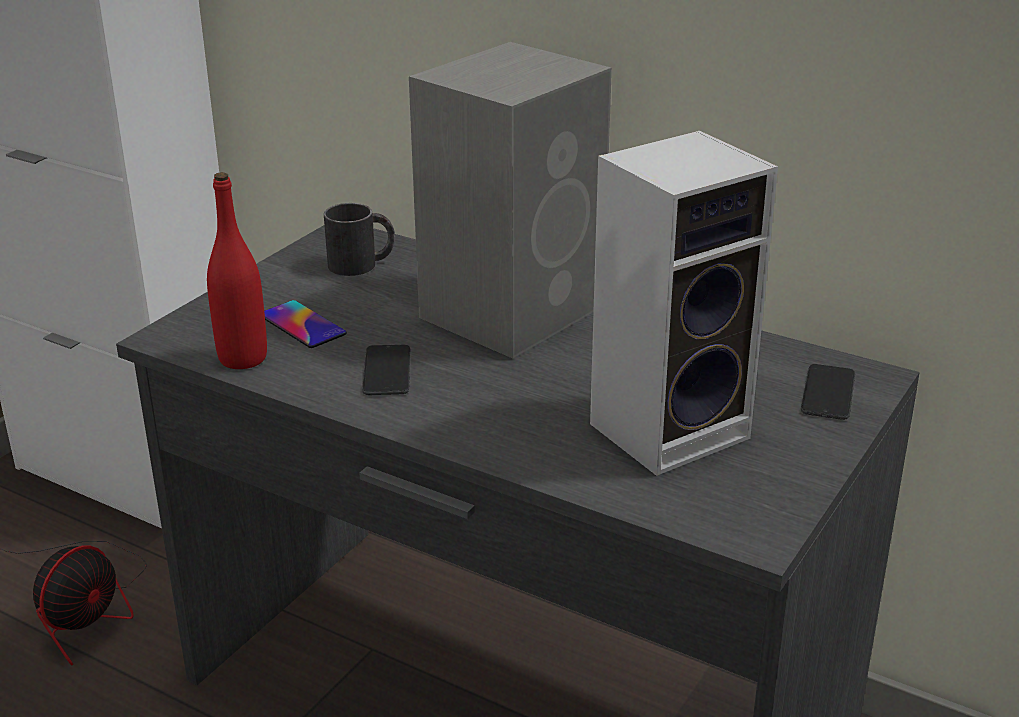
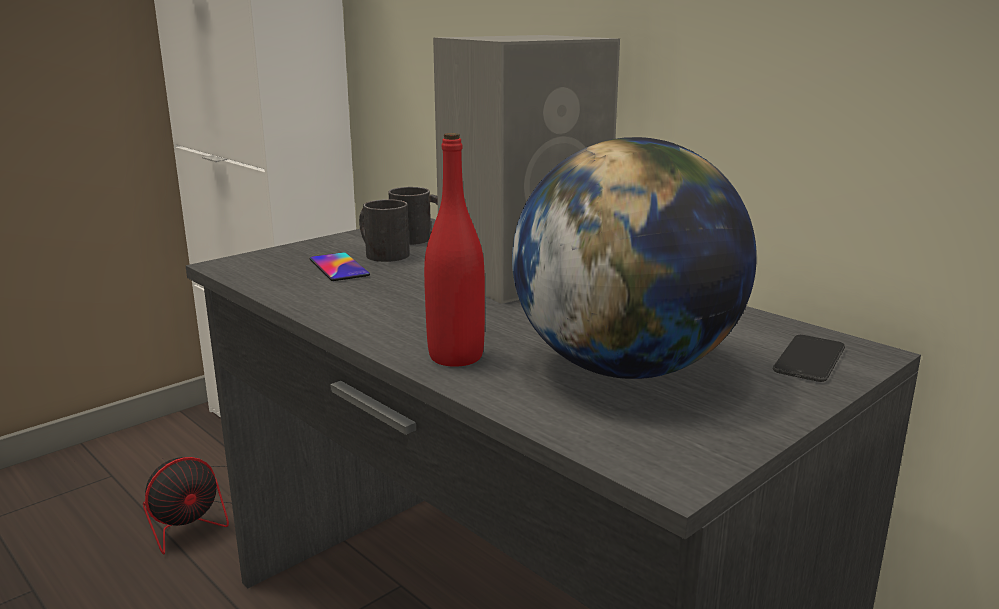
camera: 15 degrees right, 10 degrees down
(243, 358) = (271, 282): red bottle -> red bottle (456, 356)
(334, 294) = (381, 253): none -> black mug
(387, 371) = (382, 301): phone -> none
(672, 428) = (625, 367): speaker -> globe

